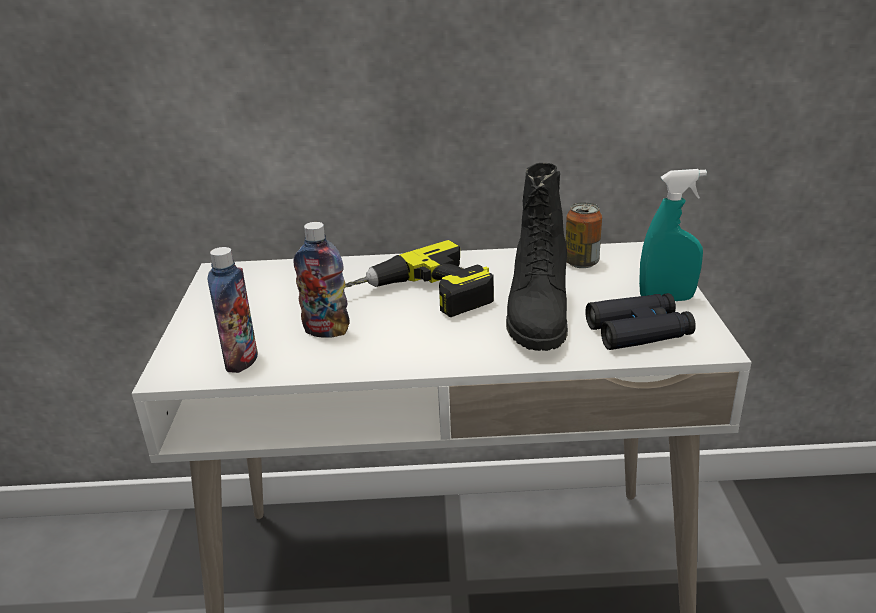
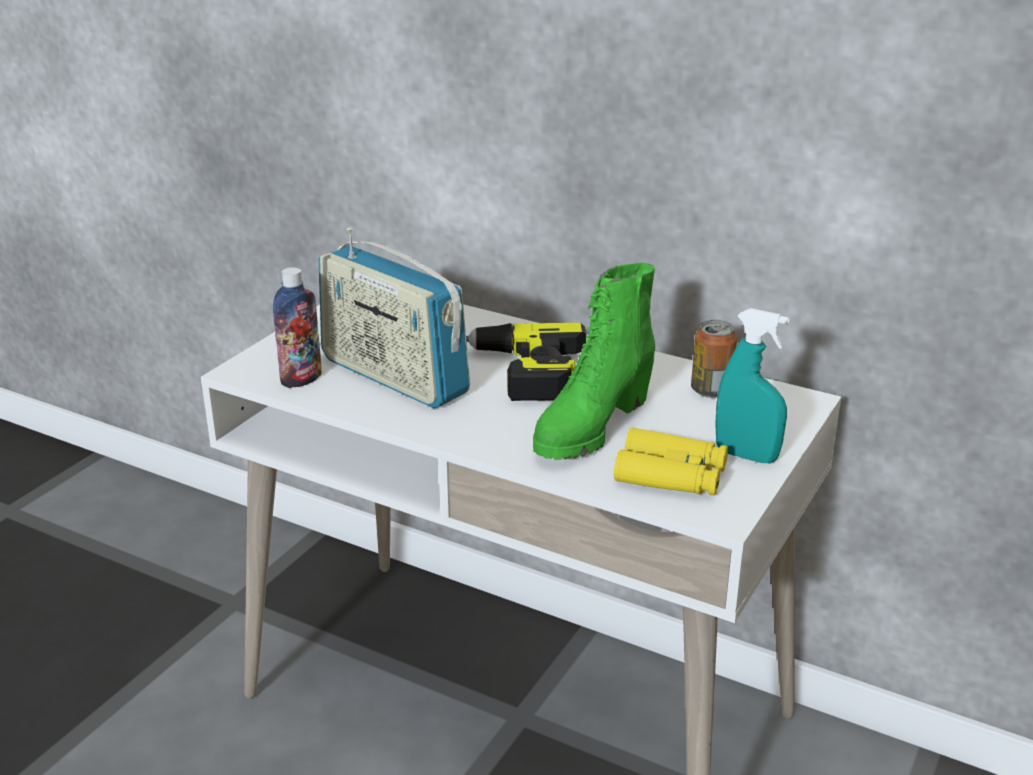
camera: 30 degrees right, 0 degrees up
(326, 331) = (393, 376): bottle -> radio
(536, 317) = (591, 428): black boot -> green boot
(638, 331) = (671, 475): black binoculars -> yellow binoculars

